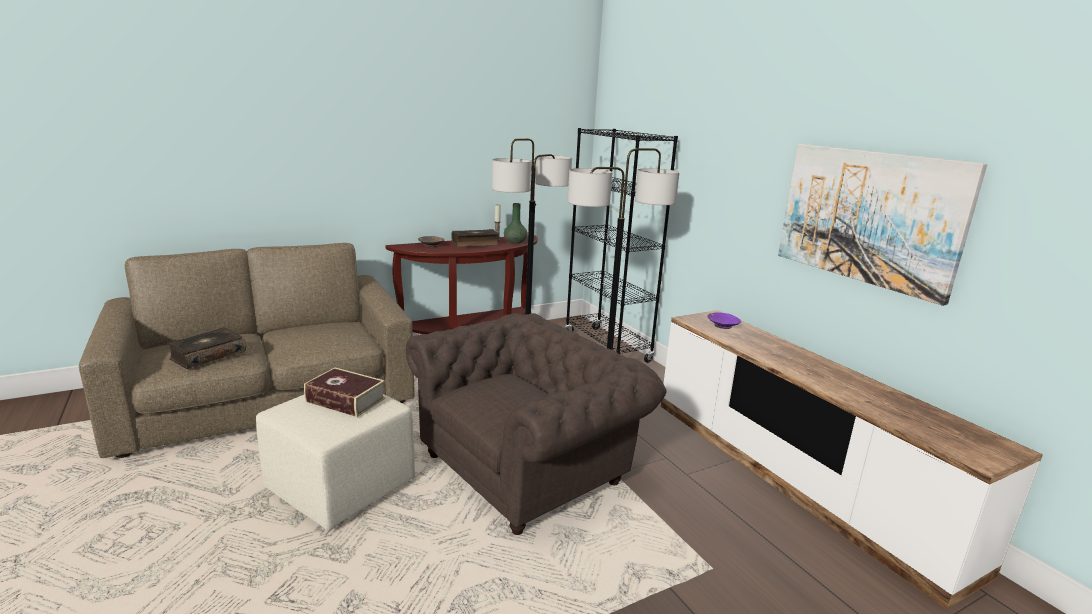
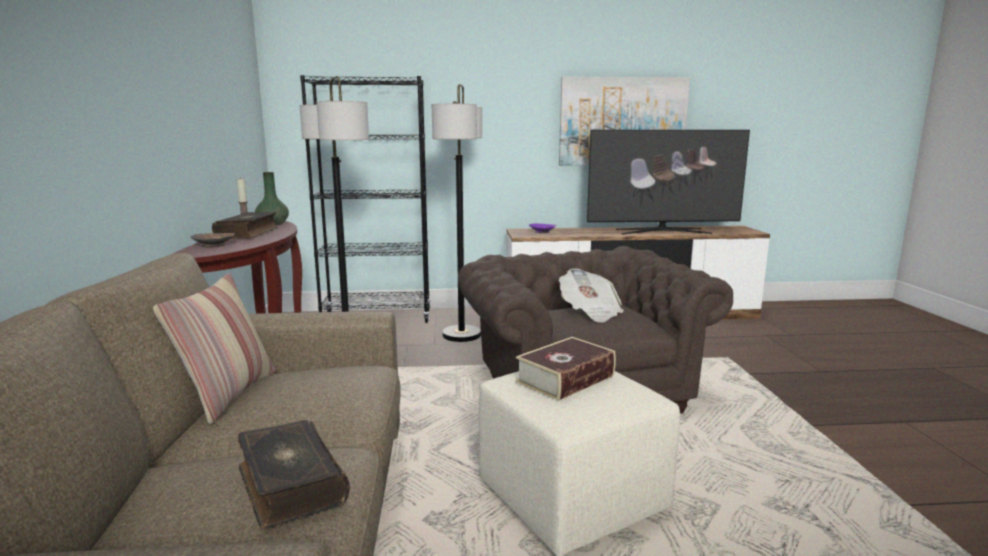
camera: 65 degrees left, 5 degrees down
(321, 324) = (228, 394): none -> pillow
(511, 393) = (590, 312): none -> newspaper
(845, 387) = (662, 231): none -> television

